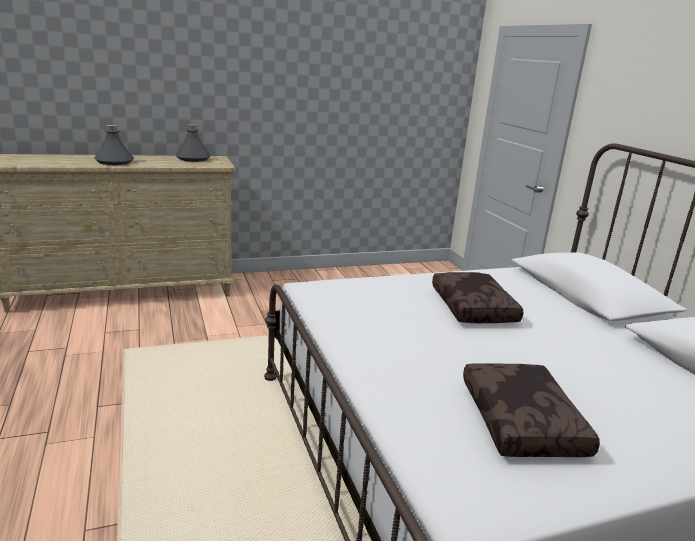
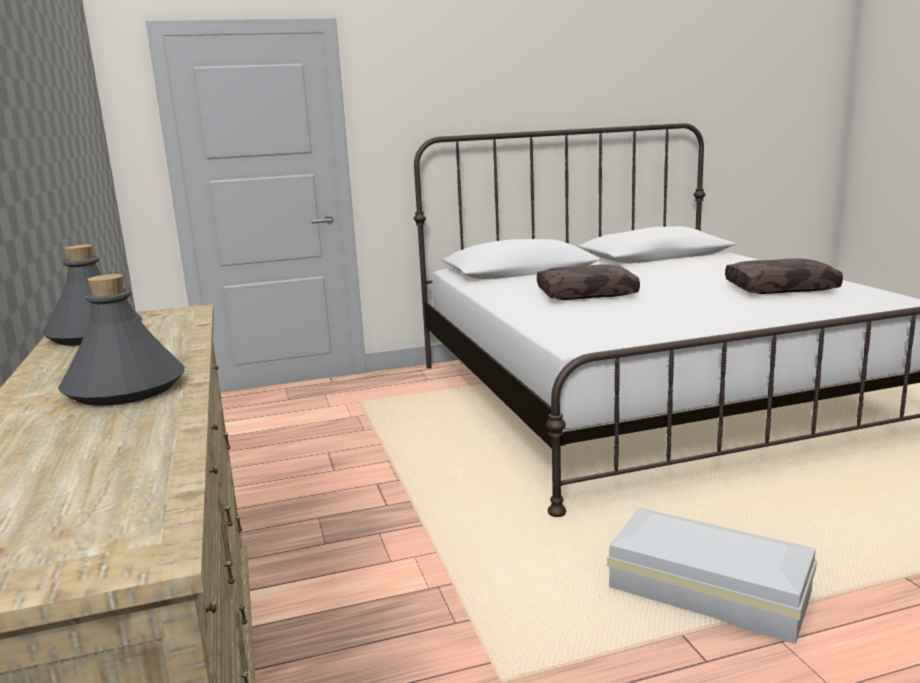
camera: 85 degrees left, 5 degrees down
(153, 421) = (711, 593): none -> white storage box

